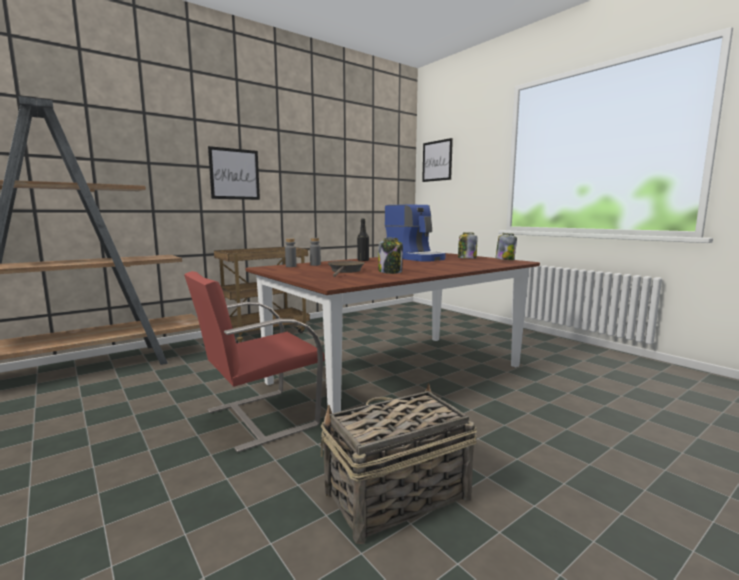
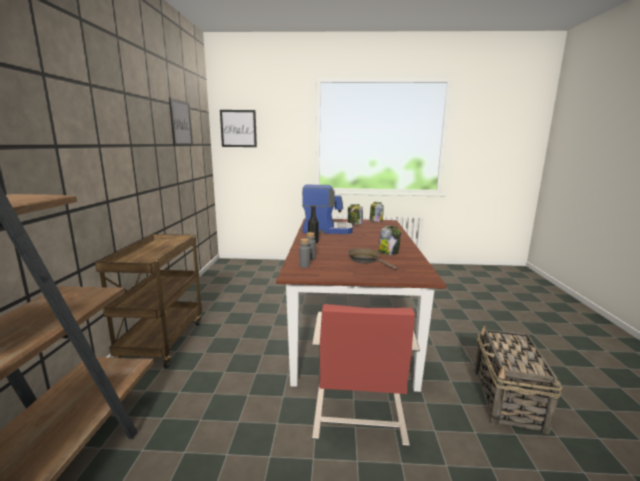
camera: 50 degrees left, 5 degrees up
(234, 174) = (96, 154): picture -> picture (181, 123)

